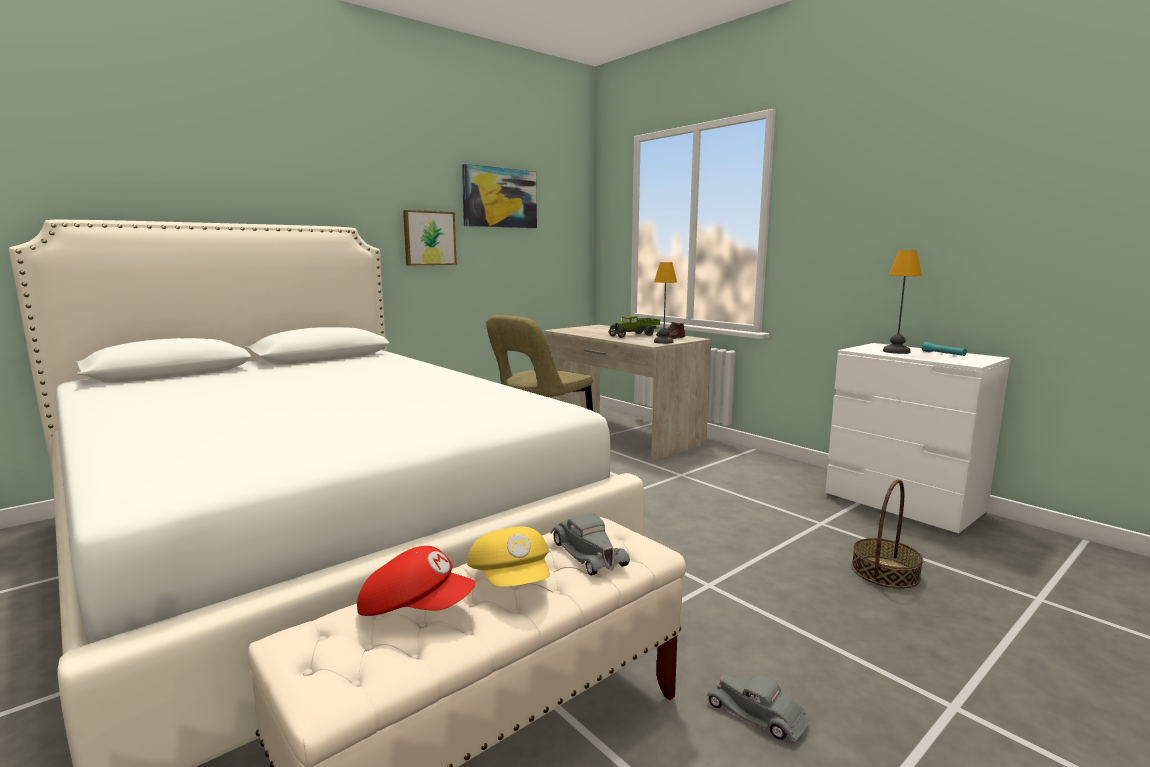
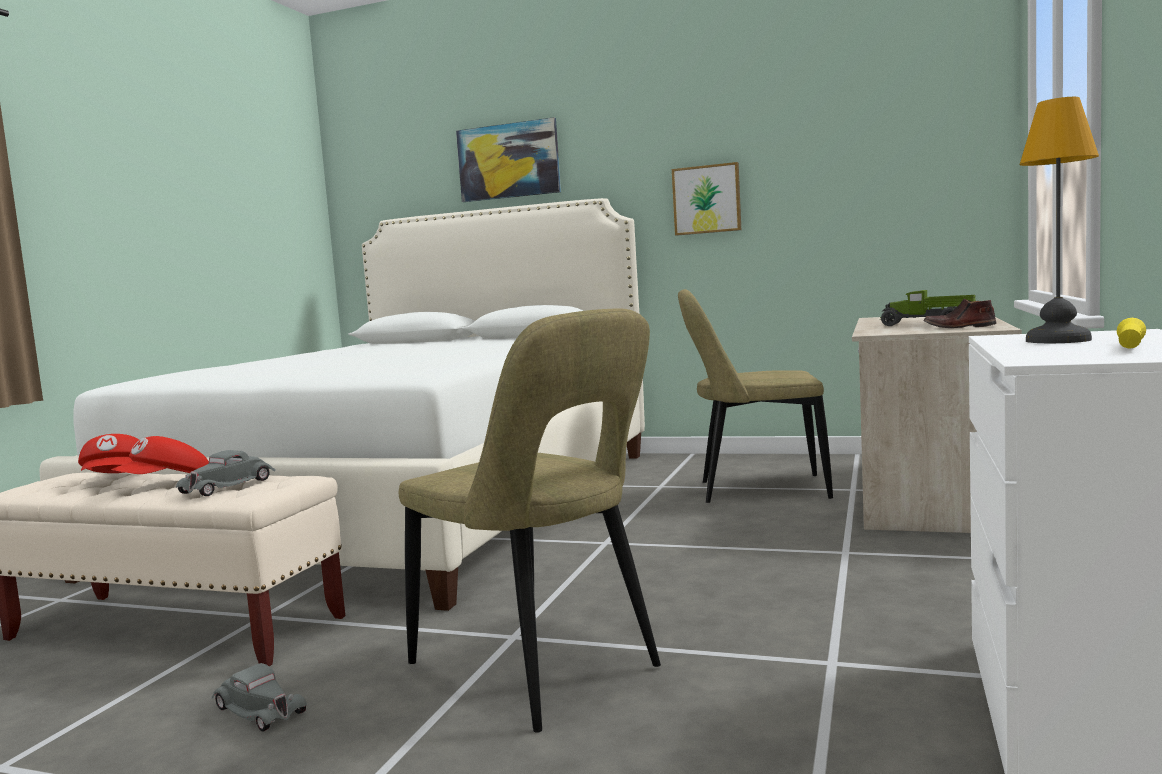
camera: 60 degrees right, 5 degrees down
(499, 198) = (816, 131): picture -> picture (509, 161)
(512, 581) = (166, 483): yellow cap -> red cap
(664, 342) = (909, 331): table lamp -> none
(757, 713) = (258, 709): grey toy car -> grey toy car turned 120 degrees clockwise
(773, 590) = (541, 670): none -> beige chair
(885, 572) = (705, 735): basket -> none
(943, 354) = (1130, 347): turquoise flashlight -> yellow flashlight

